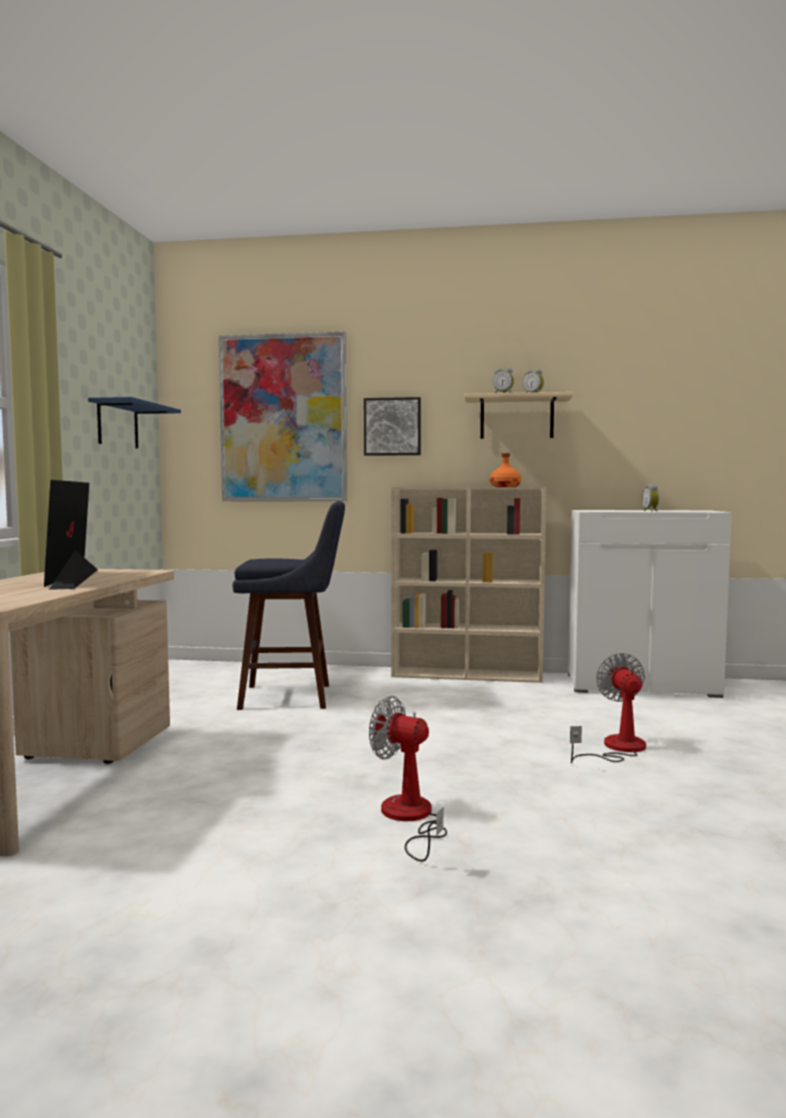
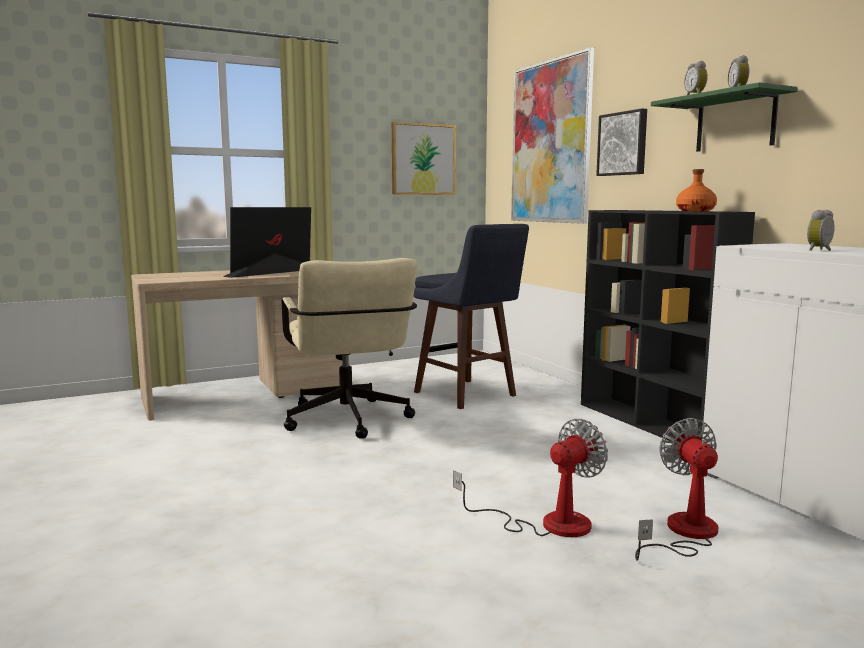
camera: 55 degrees right, 5 degrees up
(118, 425) = (423, 159): blue shelf -> picture
(276, 753) = (349, 423): none -> beige office chair
(410, 818) = (280, 484): fan -> fan (683, 534)
(468, 675) = (652, 423): beige bookcase -> black bookcase
(516, 418) = (735, 122): beige shelf -> green shelf

